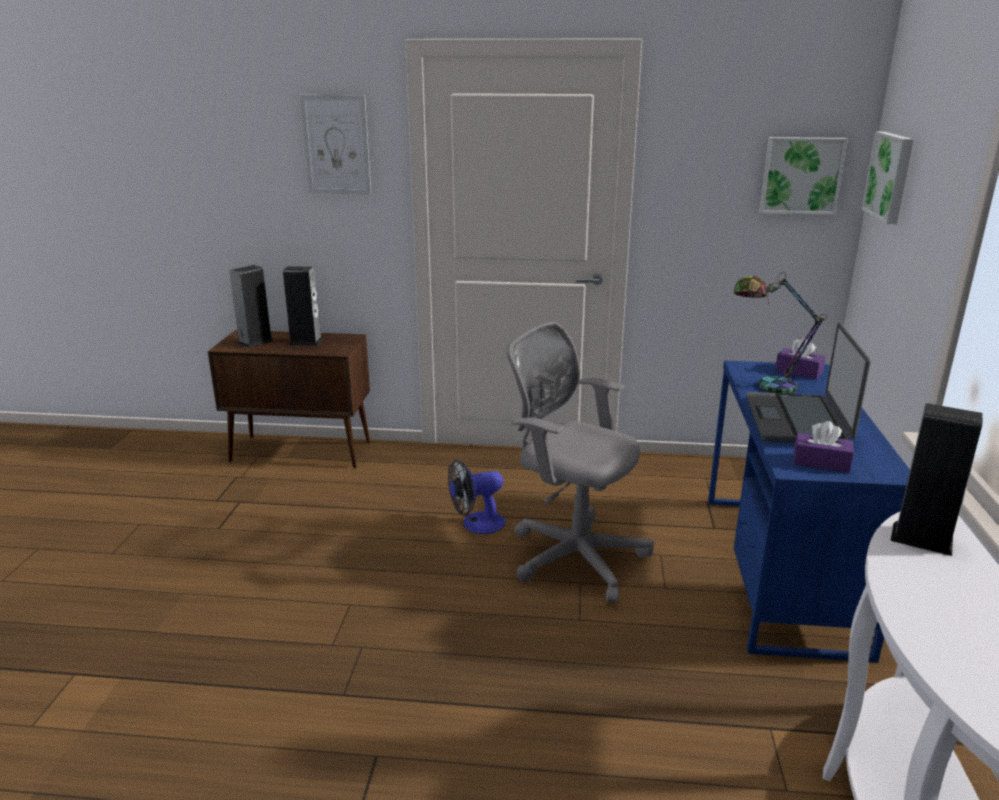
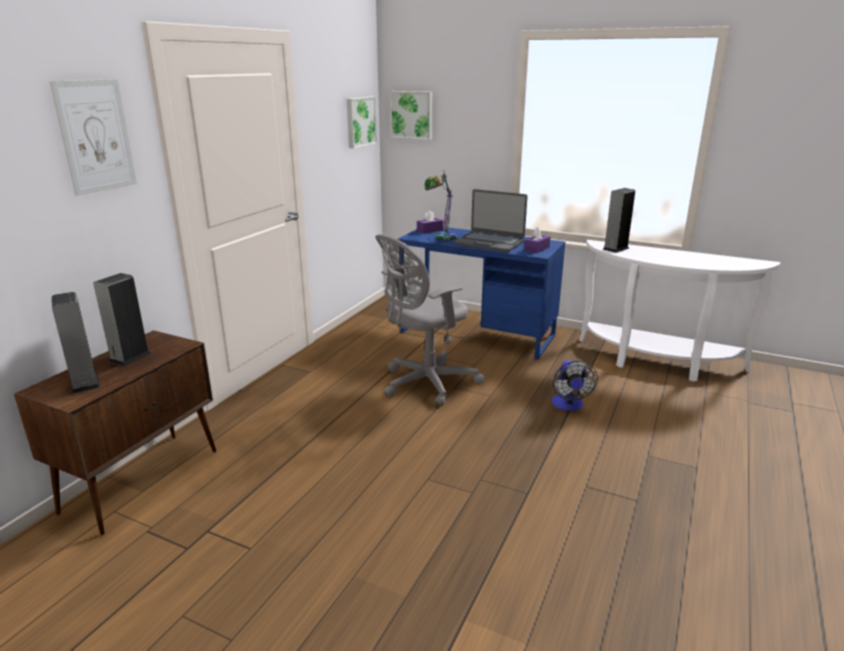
camera: 70 degrees left, 0 degrees up
(476, 524) = (362, 409): fan -> fan (568, 405)

